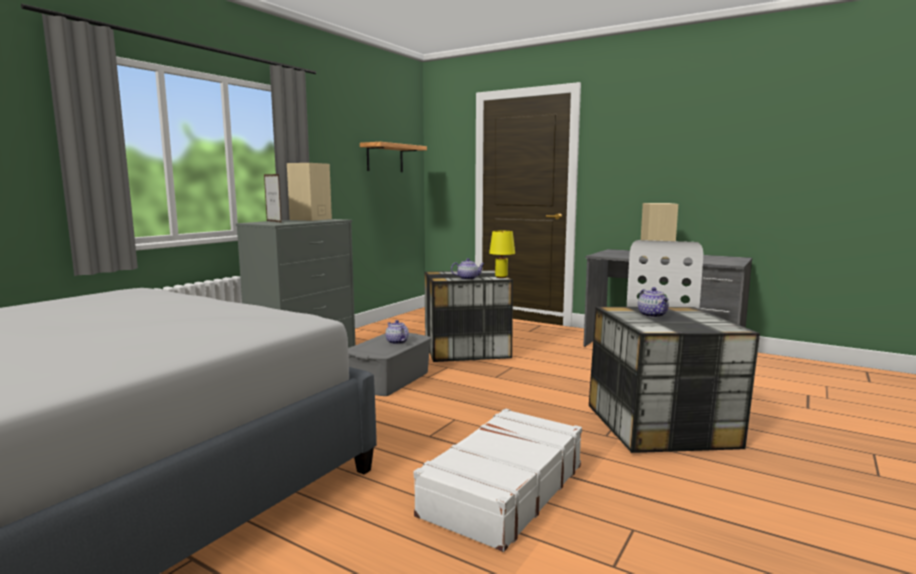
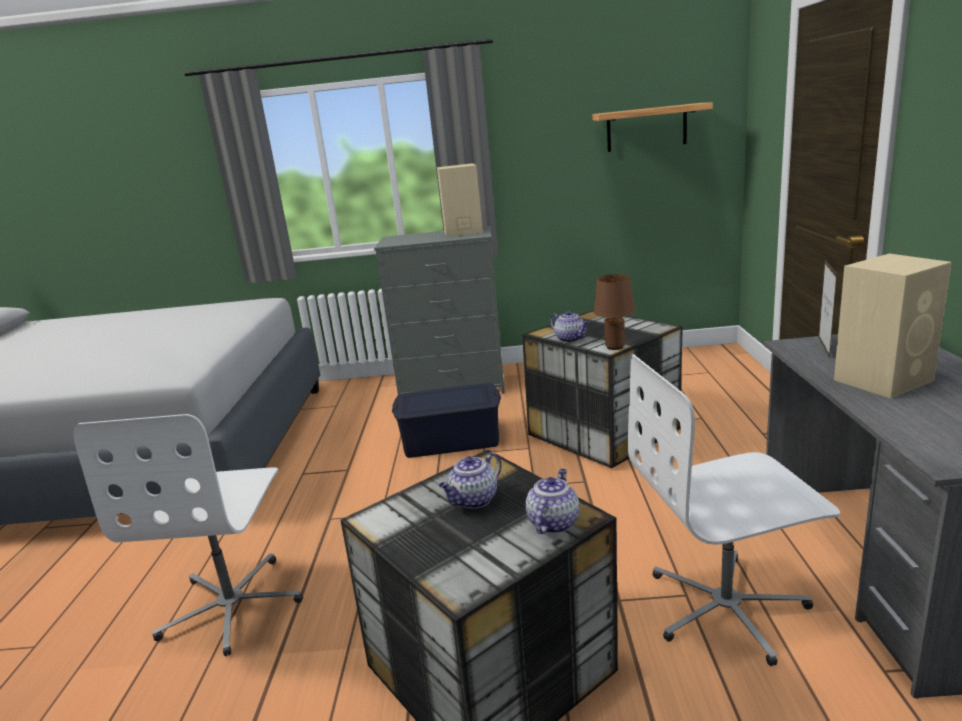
camera: 60 degrees right, 10 degrees up
(274, 221) = (411, 236): picture frame -> picture frame (824, 347)
(389, 380) = (451, 440): grey storage box -> blue storage box
(396, 342) = (453, 400): teapot -> teapot (553, 522)
(501, 277) = (615, 347): yellow table lamp -> brown table lamp
(502, 490) = (233, 605): white suitcase -> white office chair

